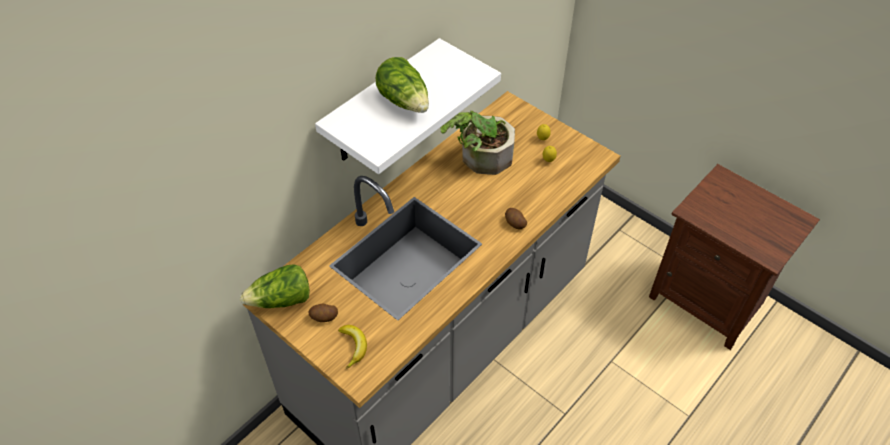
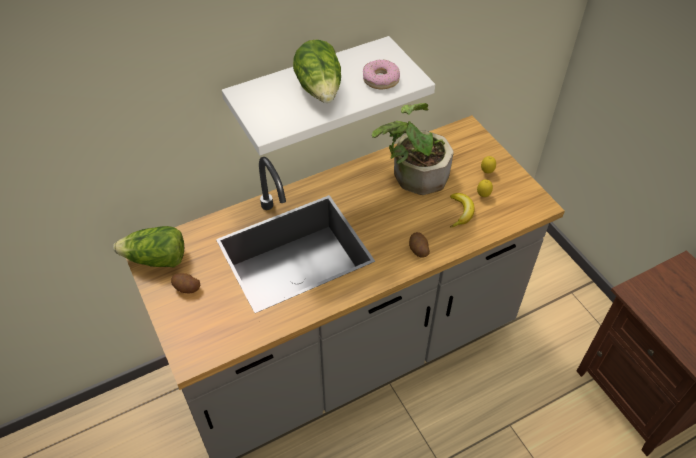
camera: 20 degrees right, 0 degrees up
(353, 346) = (200, 326): banana -> banana (460, 212)
(453, 80) = (381, 79): none -> donut

